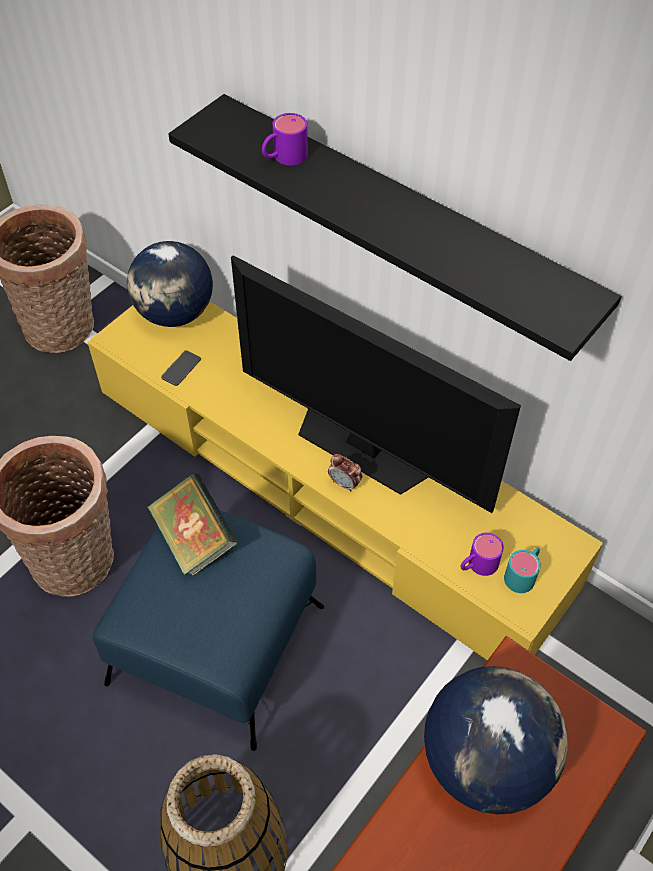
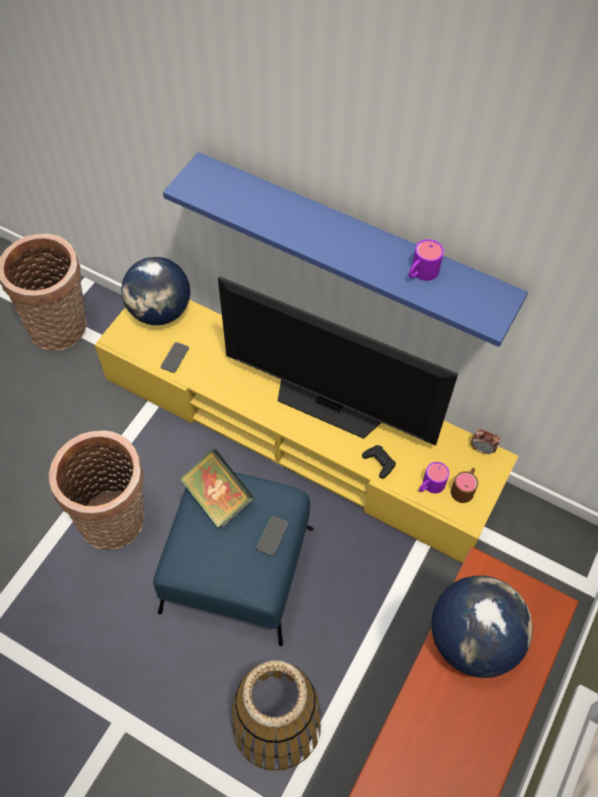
camera: 10 degrees left, 5 degrees up
(254, 597) = (272, 536): none -> phone
(284, 157) = (257, 203): purple mug -> purple mug (420, 273)
(345, 484) = (320, 435): alarm clock -> alarm clock (482, 449)
(402, 219) = (352, 240): black shelf -> blue shelf
(415, 527) = (379, 462): none -> black game controller
(523, 574) = (464, 488): turquoise mug -> brown mug

